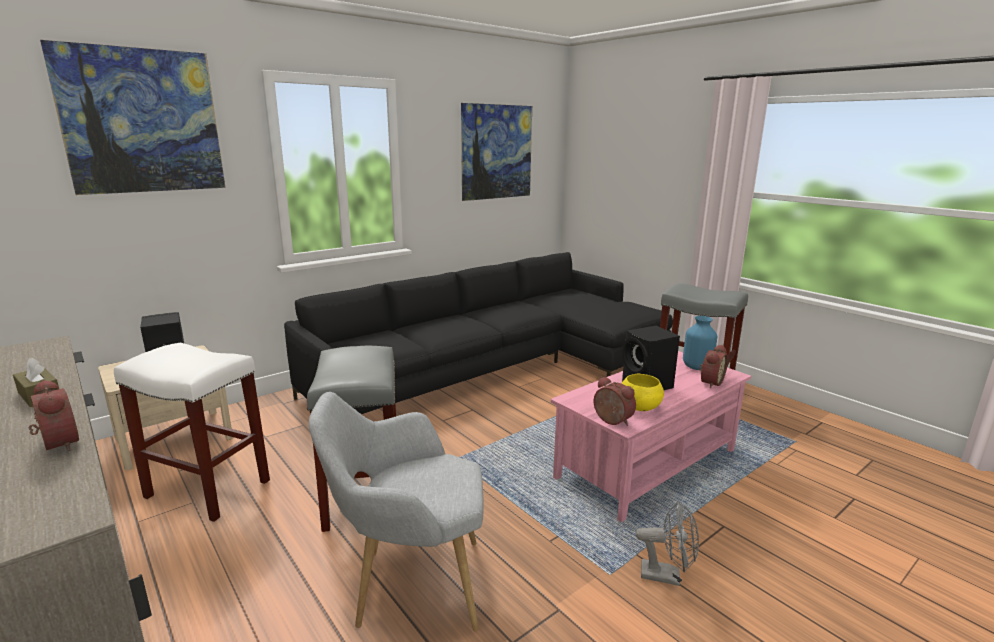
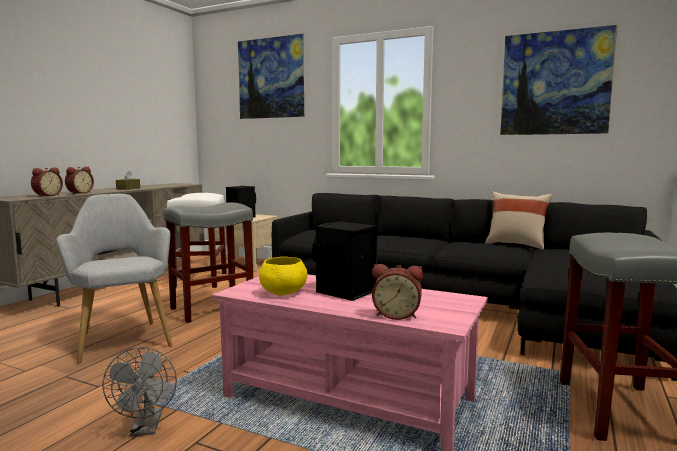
camera: 65 degrees right, 10 degrees down
(513, 302) = (516, 245): none -> beige pillow
(611, 421) = (242, 287): alarm clock -> alarm clock (47, 195)
(697, 367) = (442, 308): blue vase -> none

